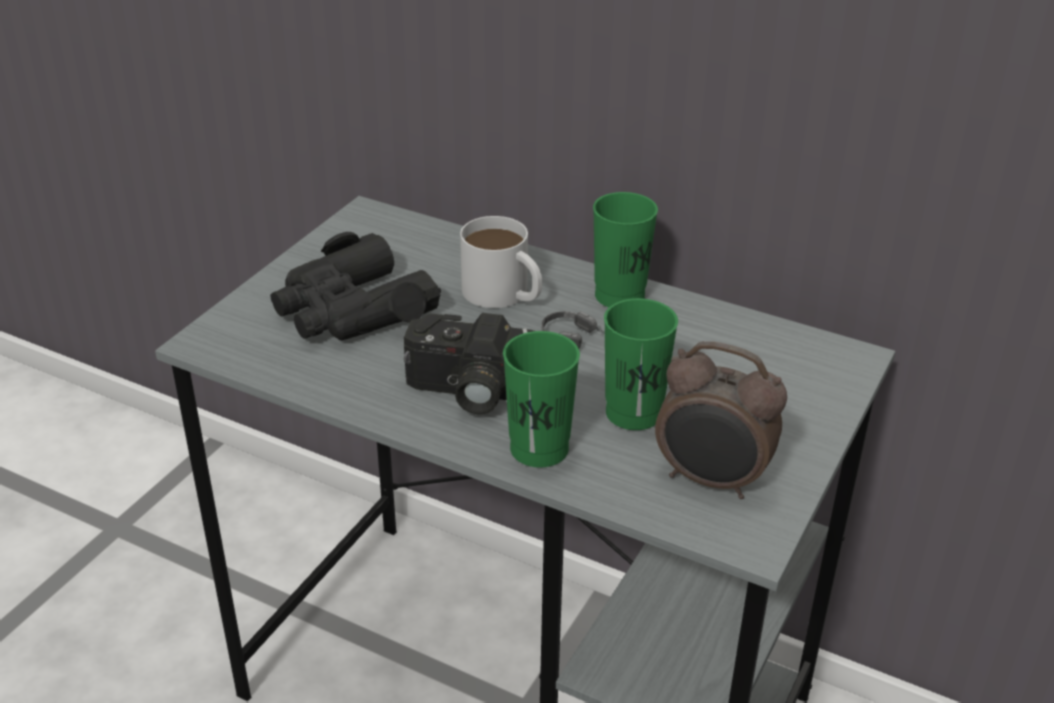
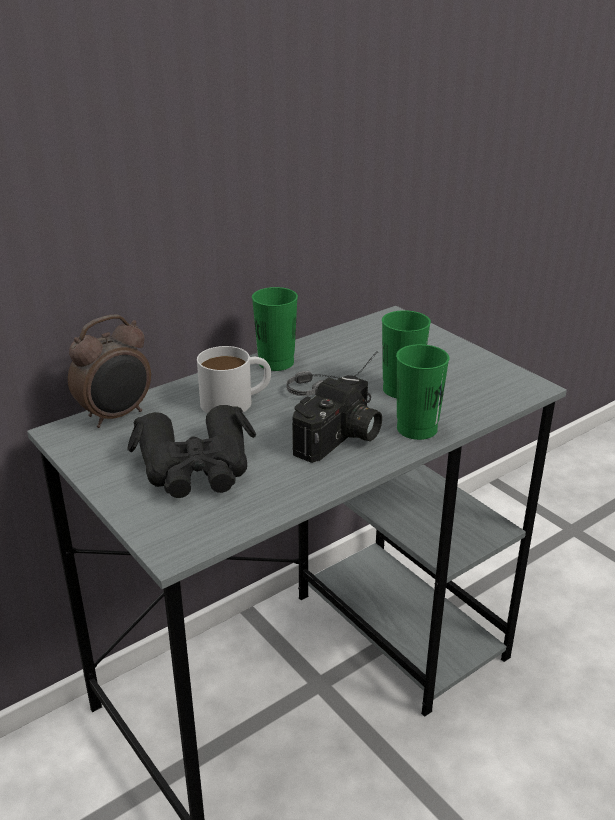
camera: 65 degrees left, 5 degrees down
(711, 481) = (478, 383): alarm clock -> alarm clock (116, 416)

